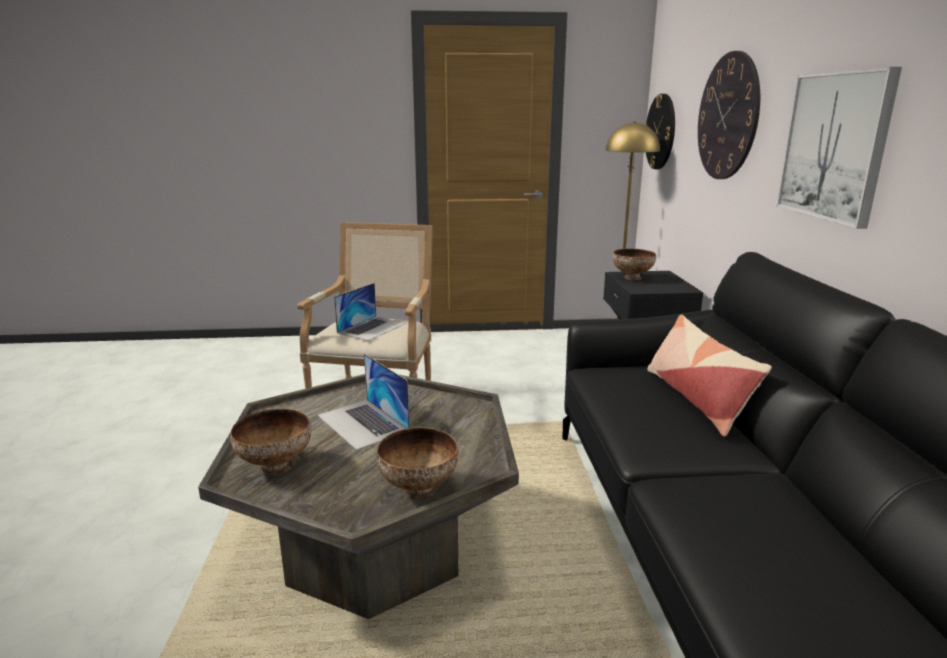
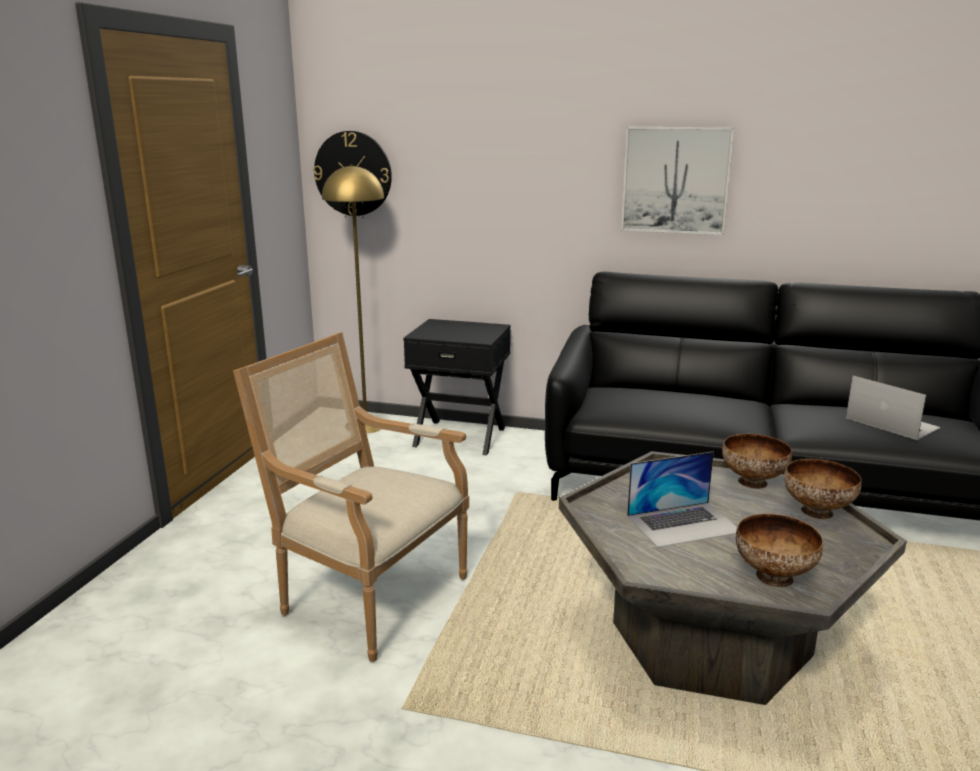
camera: 70 degrees left, 0 degrees up
(372, 328) = (374, 494): laptop -> laptop (891, 423)
(631, 278) = (439, 333): bowl -> bowl (752, 483)
(697, 398) = (673, 392): pillow -> none
(727, 117) = (507, 158): wall clock -> none

